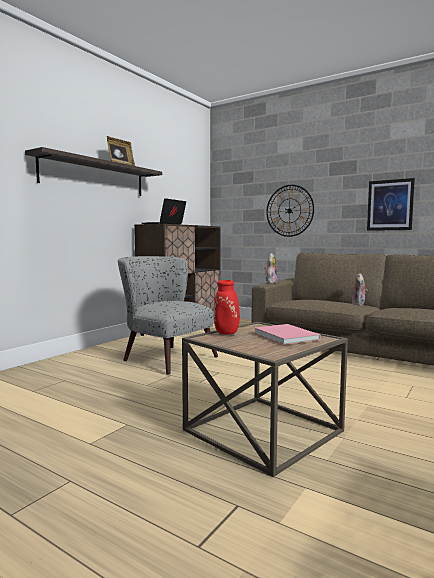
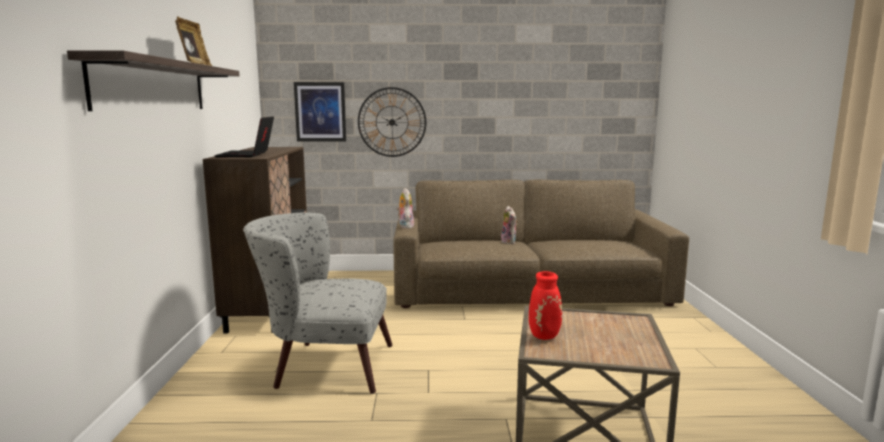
camera: 35 degrees left, 5 degrees up
(286, 335) = (601, 324): pink book -> none
(390, 205) = (517, 120): picture -> picture (320, 112)

